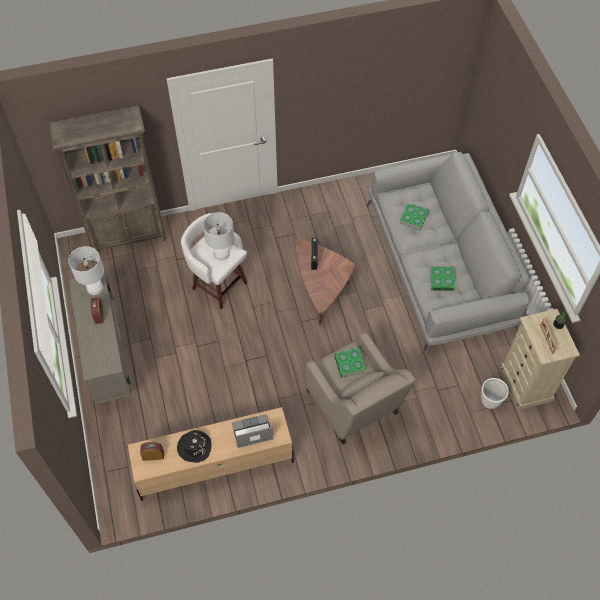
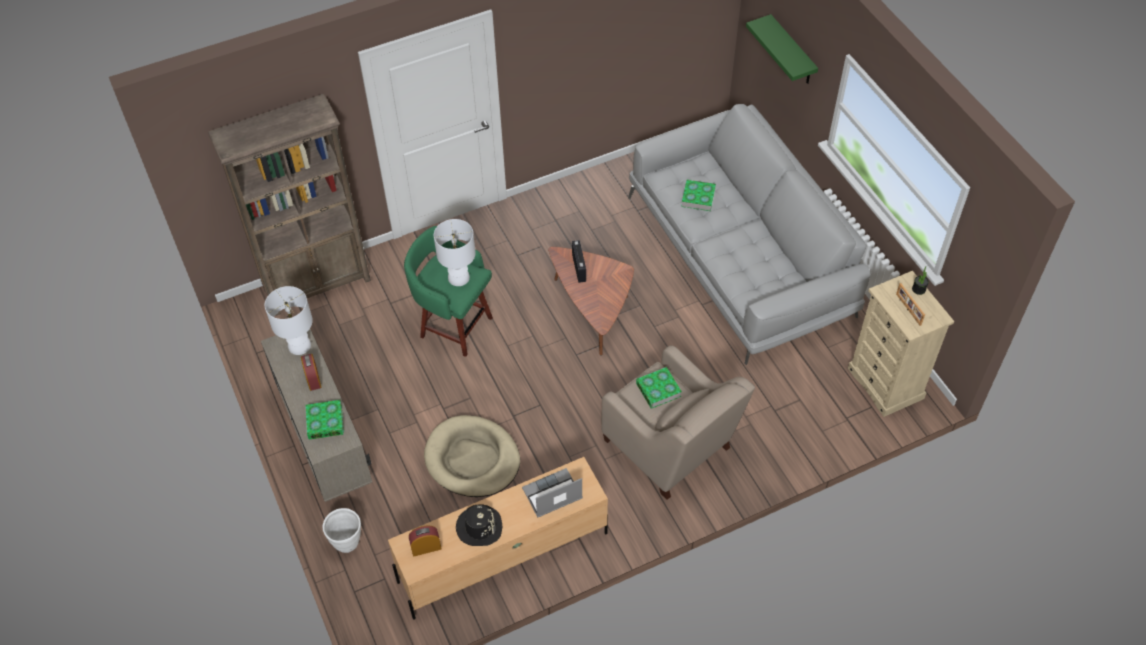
camera: 10 degrees left, 5 degrees down
(209, 388) = (472, 459): none -> beige dog bed
(218, 285) = (454, 326): white stool -> green stool
(441, 280) = (752, 268): book -> book (325, 422)
(490, 401) = (845, 413): white planter -> white planter (347, 543)
(501, 120) = (792, 51): none -> green shelf

